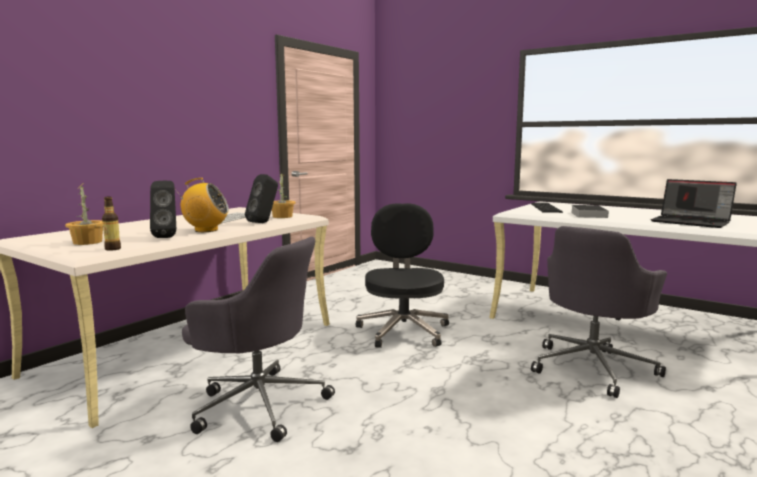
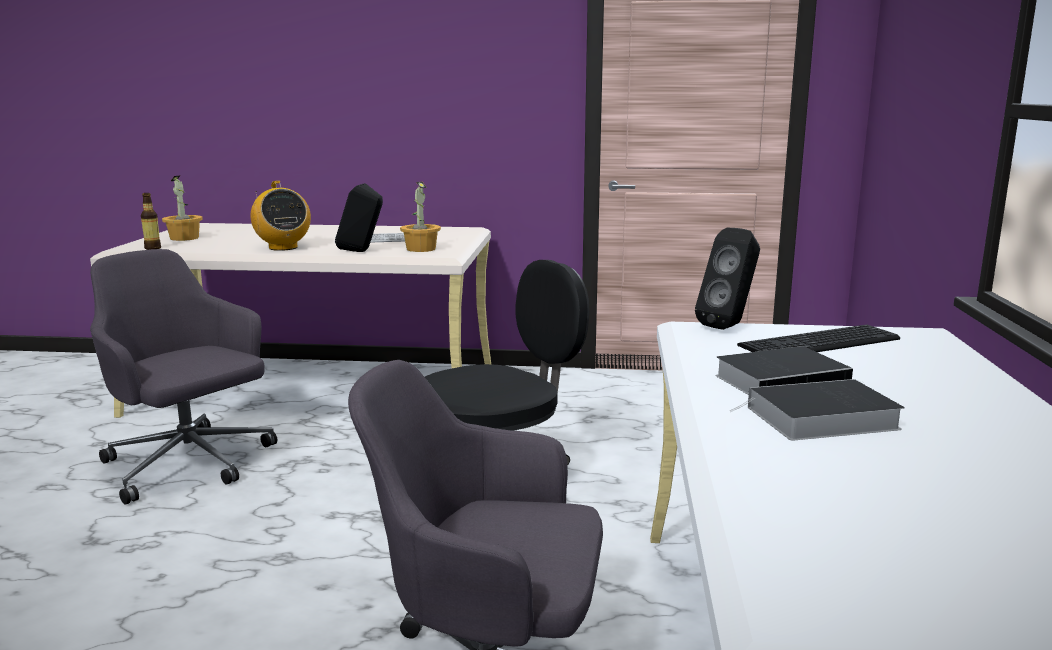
camera: 60 degrees right, 5 degrees up
(166, 237) = (228, 247): black speaker -> black speaker (729, 326)
(258, 404) = (190, 464): grey office chair -> grey office chair turned 135 degrees clockwise
(628, 217) = (819, 419): none -> book
(692, 222) = (857, 496): laptop -> none

